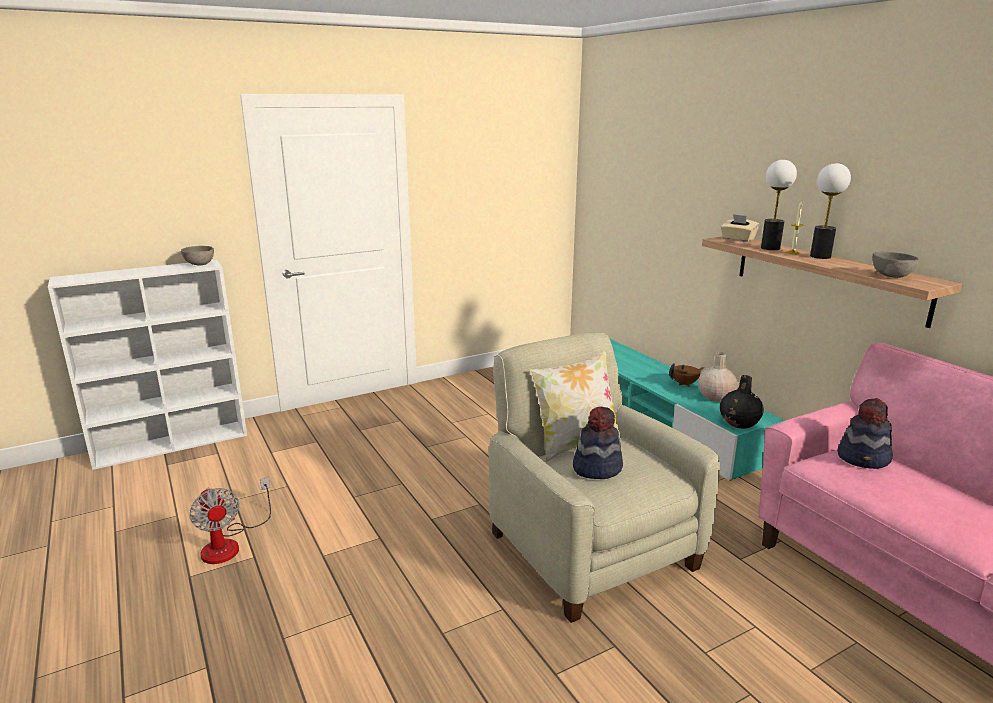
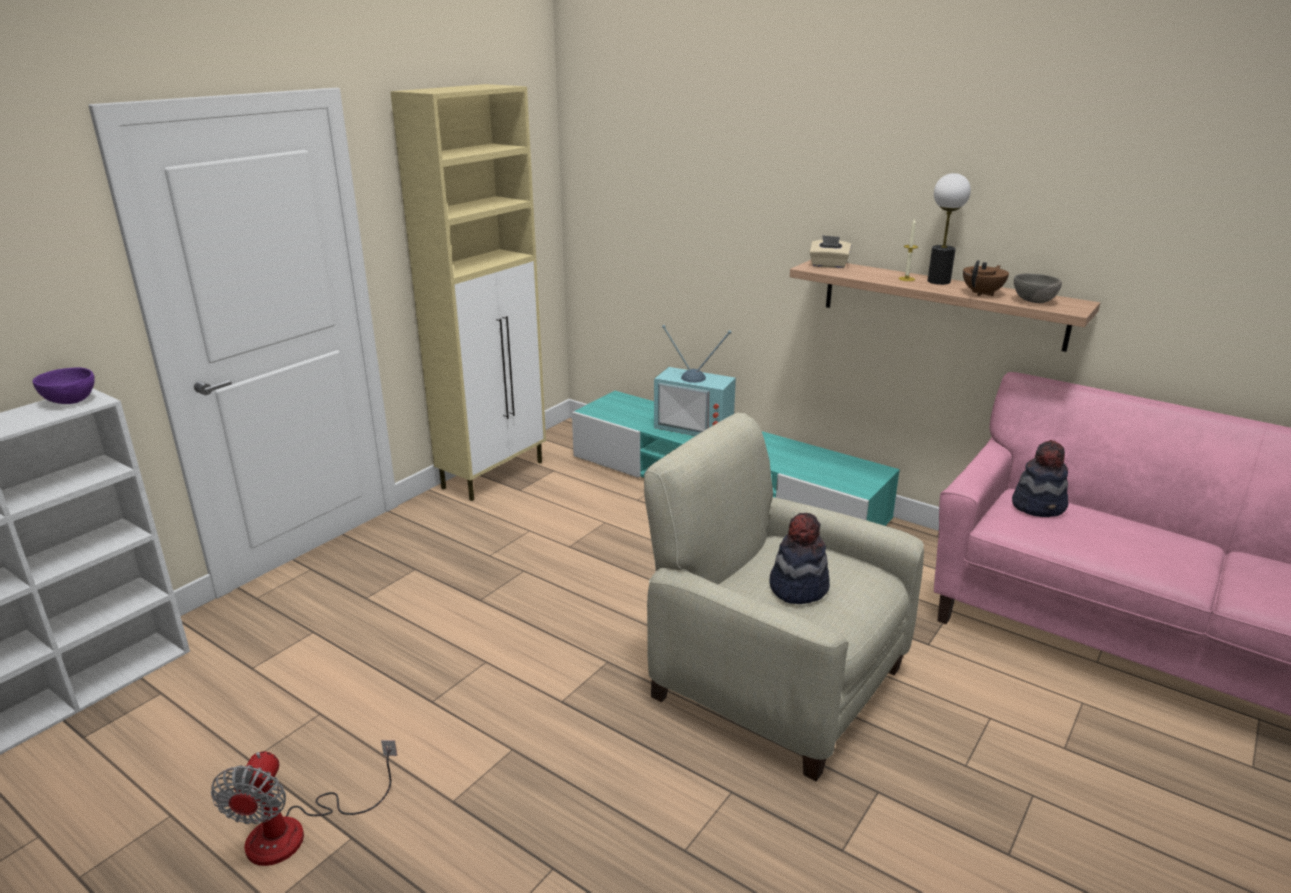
camera: 25 degrees left, 5 degrees up
(199, 264) = (70, 401): grey bowl -> purple bowl
(229, 544) = (297, 831): fan -> fan turned 60 degrees clockwise
(491, 376) = (494, 474): none -> beige cabinet
(575, 444) = (745, 560): pillow -> none
(637, 363) = (696, 426): none -> television
(685, 384) = (768, 444): brown teapot -> brown teapot (982, 293)
(715, 397) = (812, 455): beige vase -> none
(739, 423) = (859, 483): black vase -> none
(770, 248) = (876, 275): table lamp -> none

